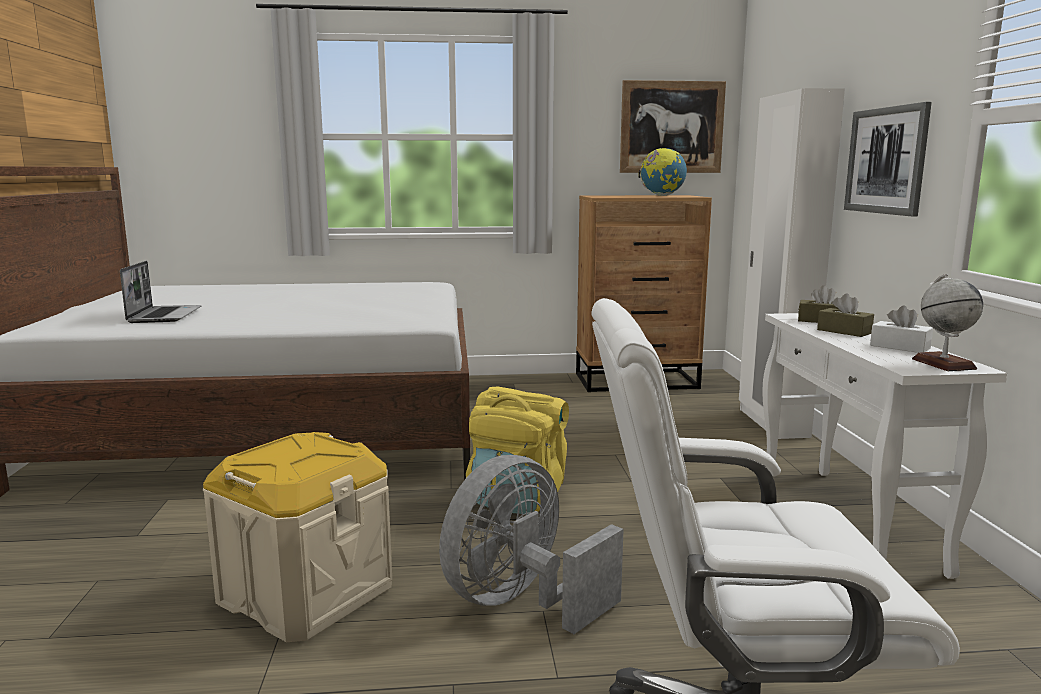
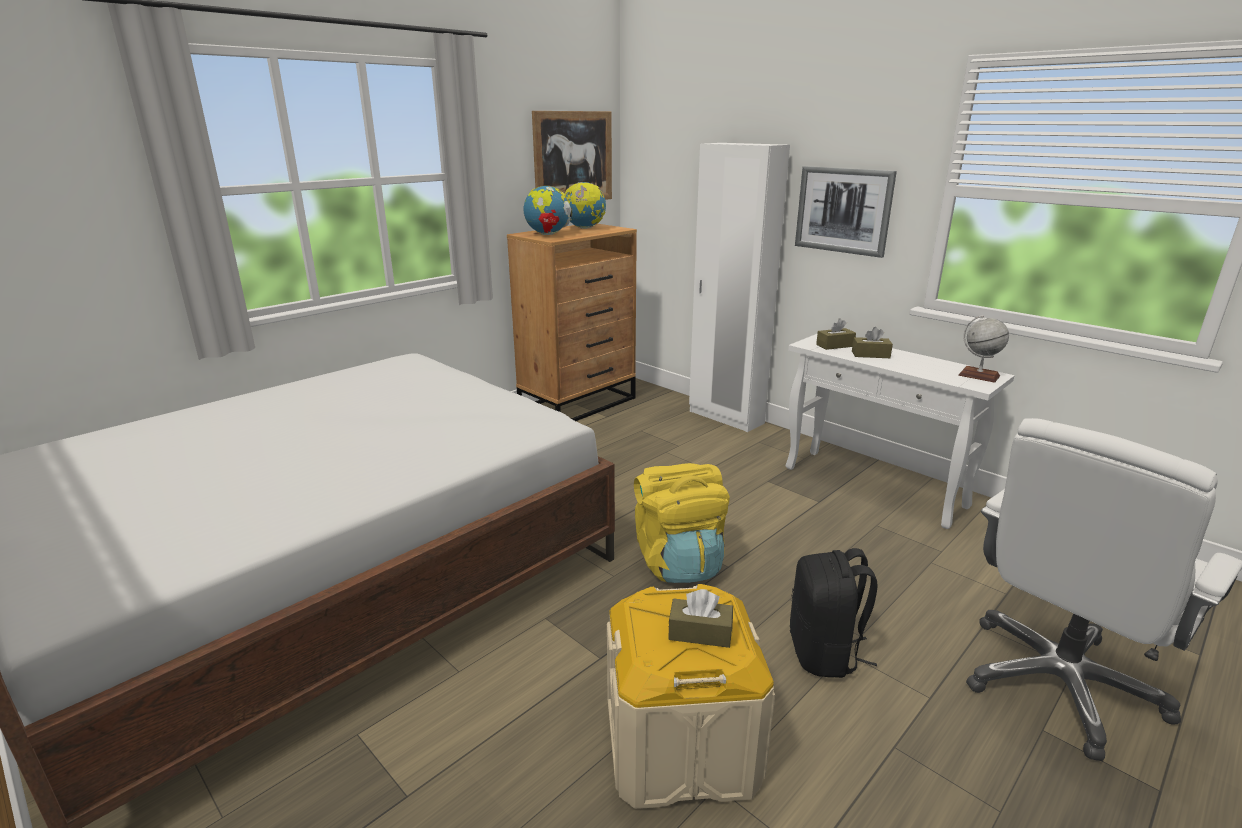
camera: 40 degrees left, 10 degrees up
(164, 315) = (217, 509): laptop -> none
(294, 460) = (700, 633): none -> brown tissue box
(521, 602) = (824, 653): grey fan -> black backpack
(610, 196) = (548, 234): none -> globe
(899, 347) = (927, 364): white tissue box -> none

